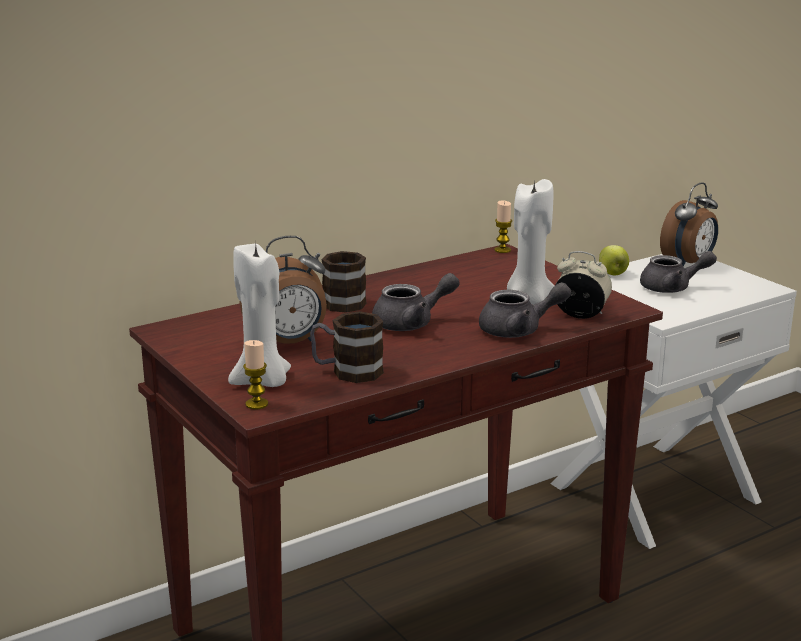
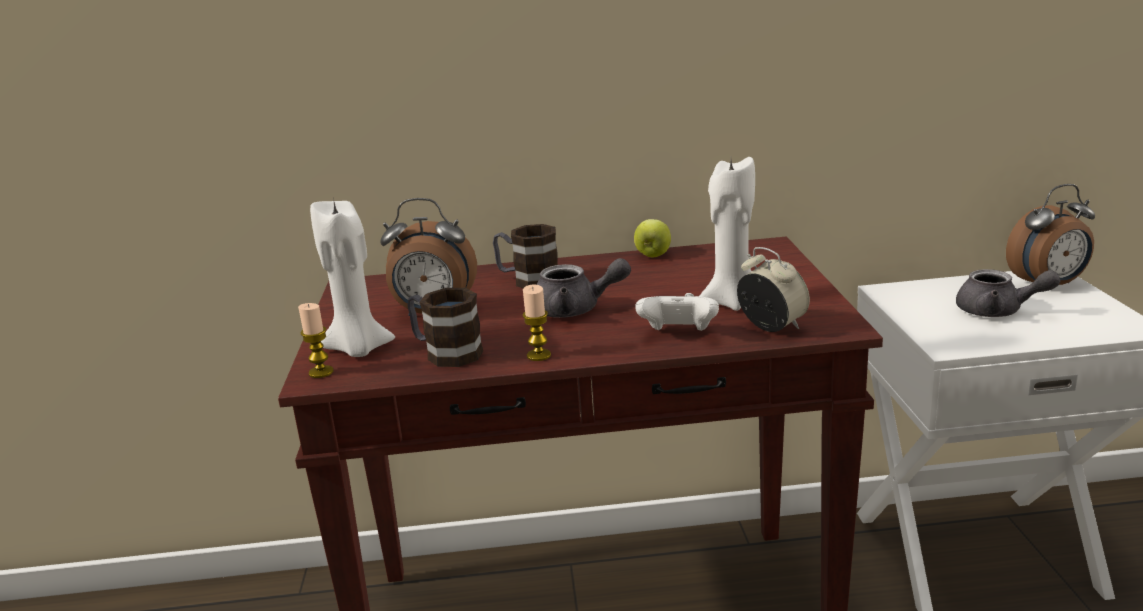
camera: 30 degrees right, 0 degrees up
(502, 250) = (771, 243): candle -> candle (538, 355)
(519, 330) = (678, 335): grey teapot -> white game controller
(613, 274) = (936, 286): apple -> apple (653, 255)

